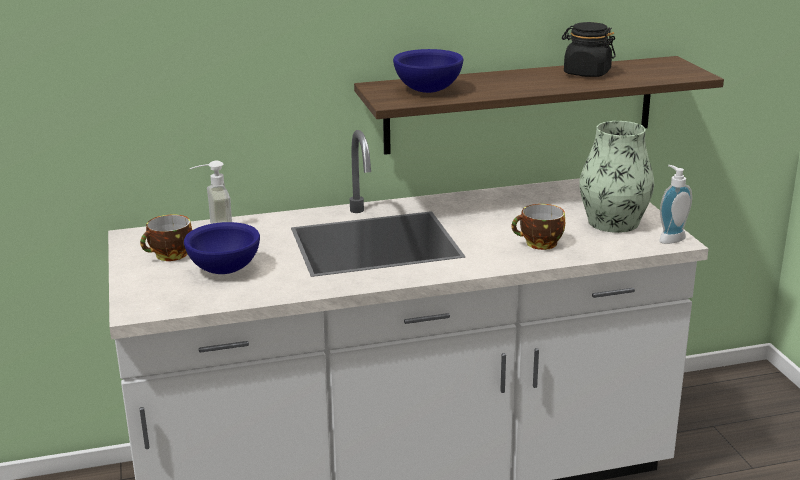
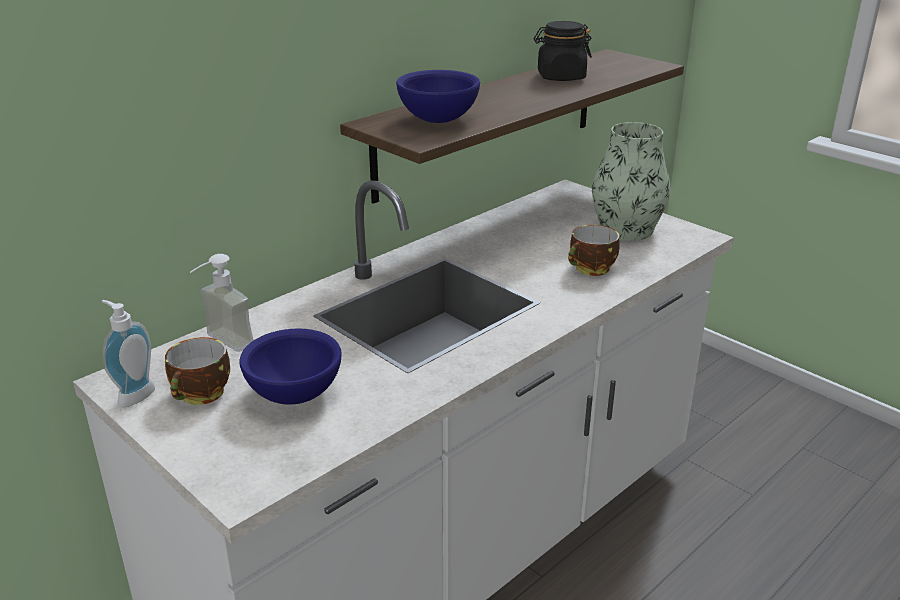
camera: 30 degrees left, 5 degrees up
(669, 238) = (692, 234): soap dispenser -> soap dispenser (133, 395)

